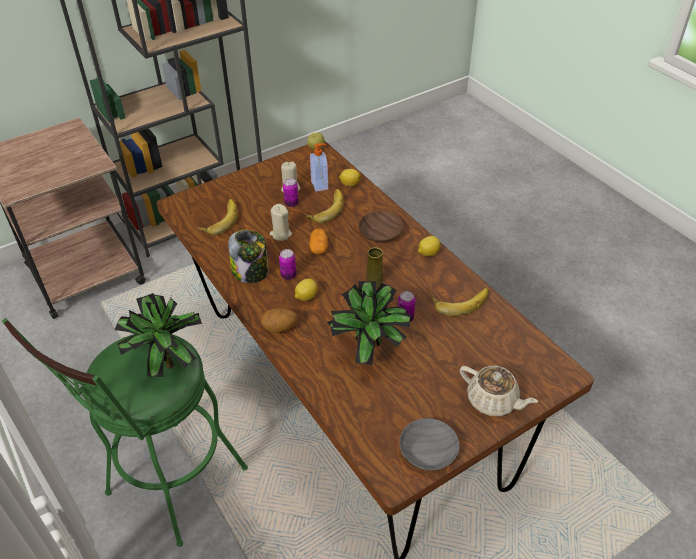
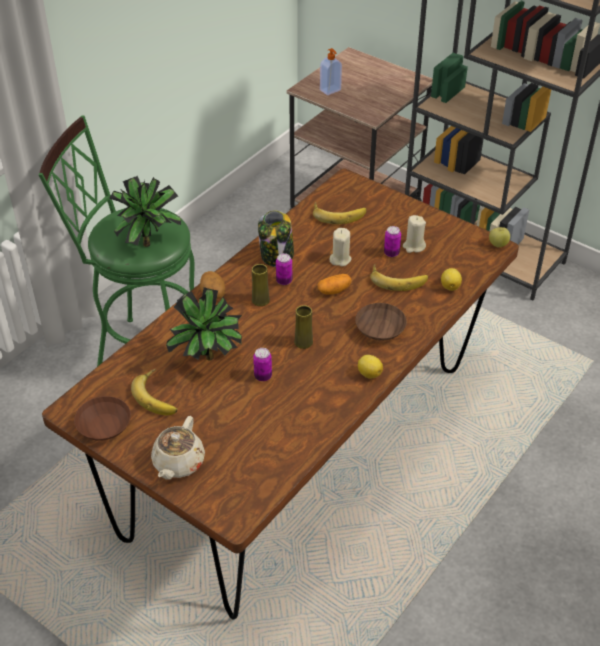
camera: 70 degrees right, 0 degrees up
(306, 297) = (260, 300): lemon -> yellow vase
(320, 185) = (434, 265): soap dispenser -> soap dispenser (330, 90)
(426, 452) = (103, 425): grey bowl -> brown bowl
(459, 301) = (306, 413): banana -> banana (158, 396)

